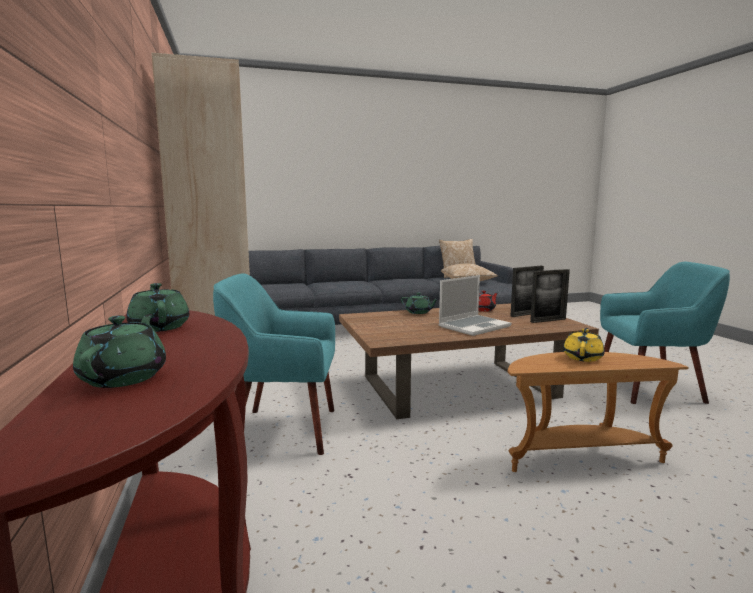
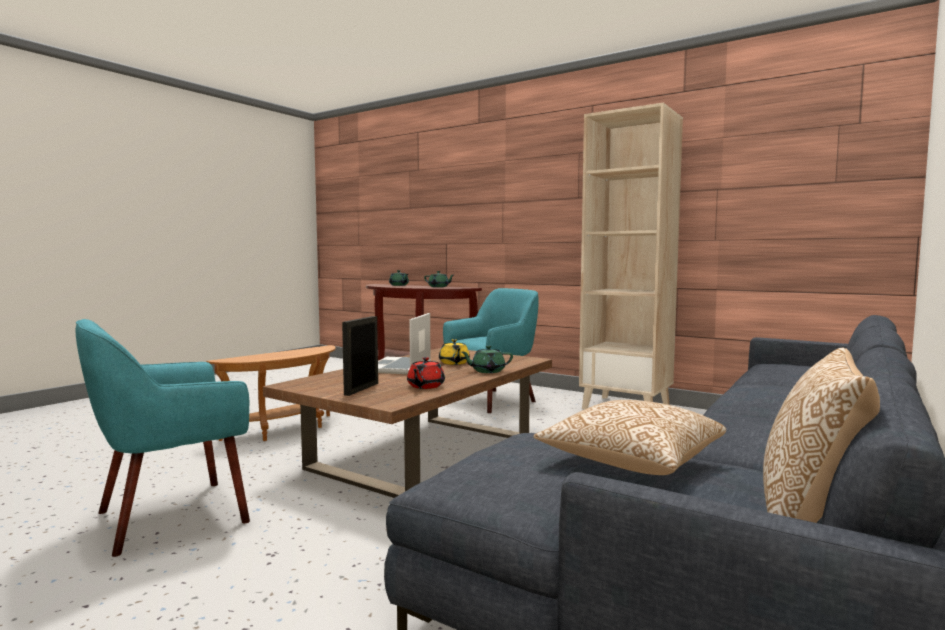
camera: 140 degrees right, 5 degrees down
(548, 320) = (326, 385): picture frame -> none
(583, 357) = (285, 355): yellow teapot -> yellow teapot (454, 363)

